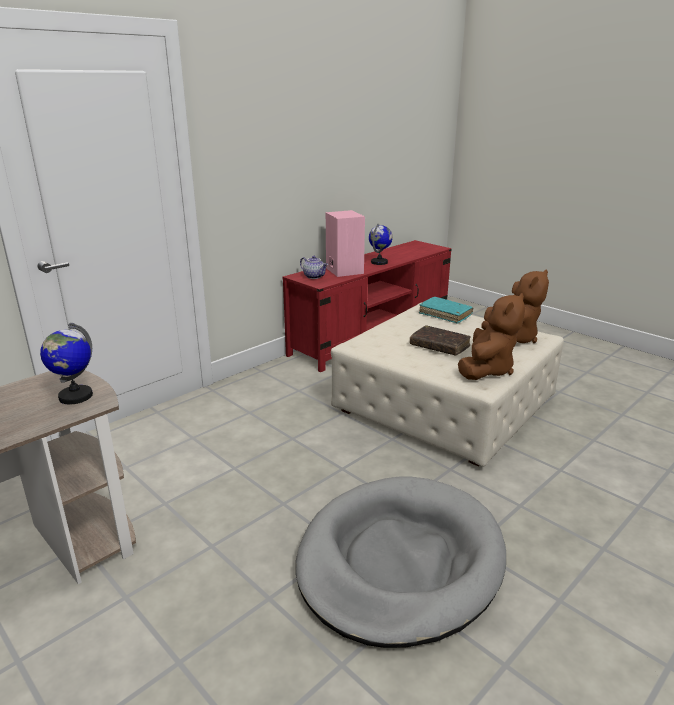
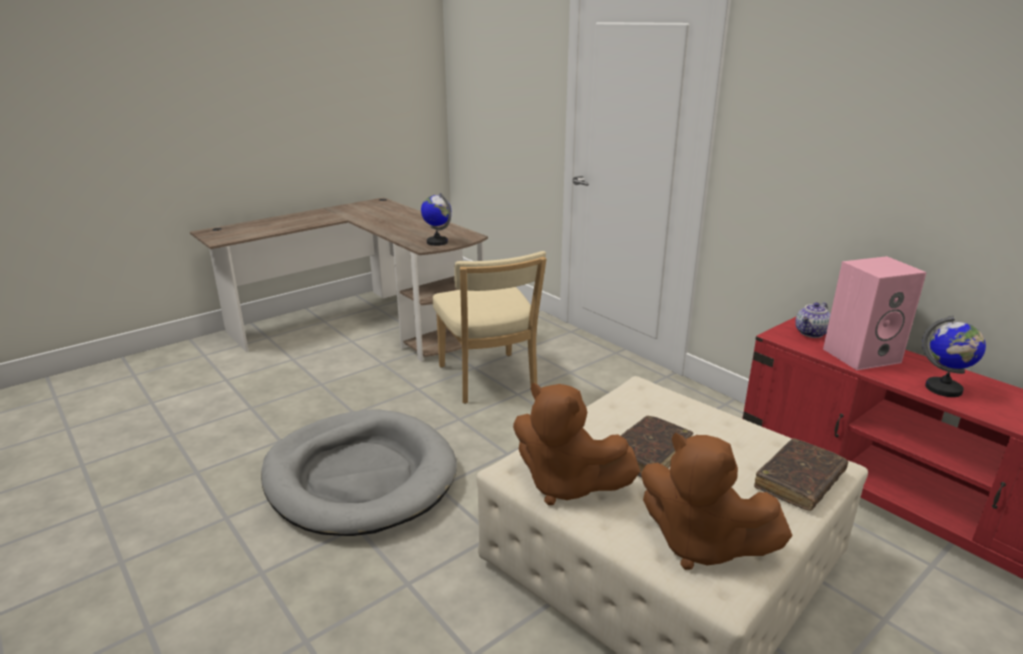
camera: 95 degrees right, 0 degrees up
(201, 489) = (488, 380): none -> beige chair
(445, 315) = (799, 482): turquoise book -> brown book

